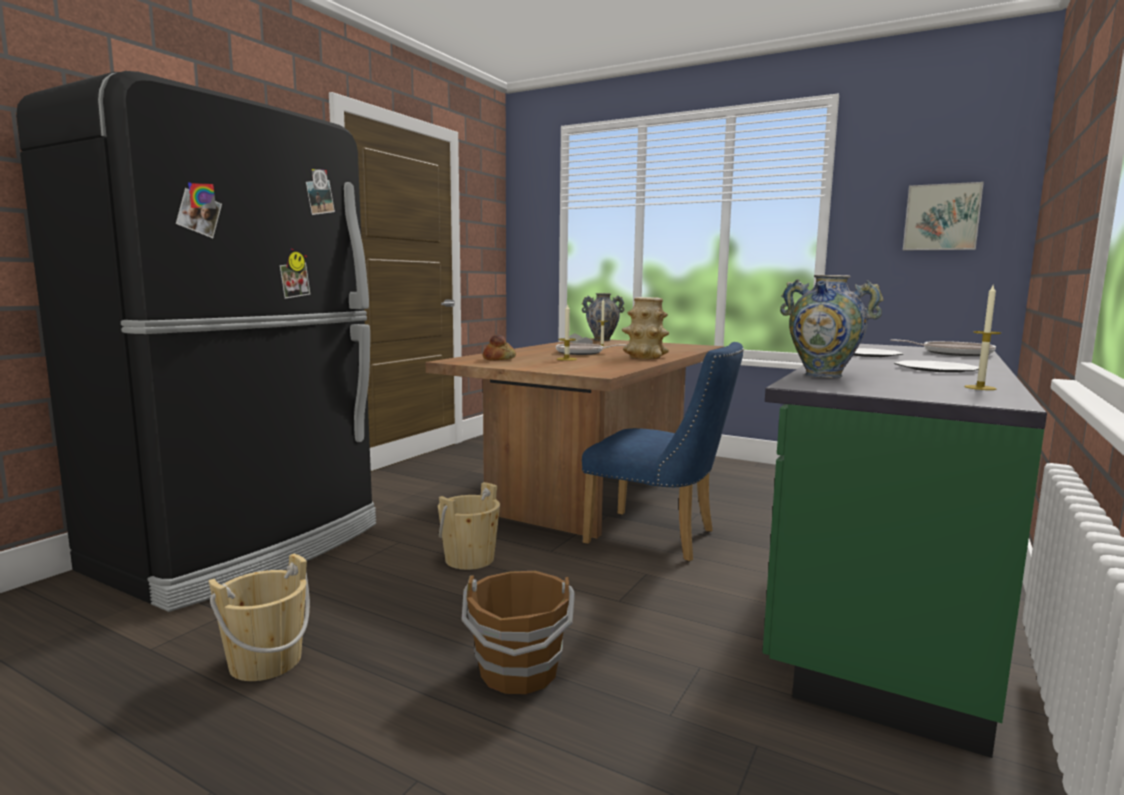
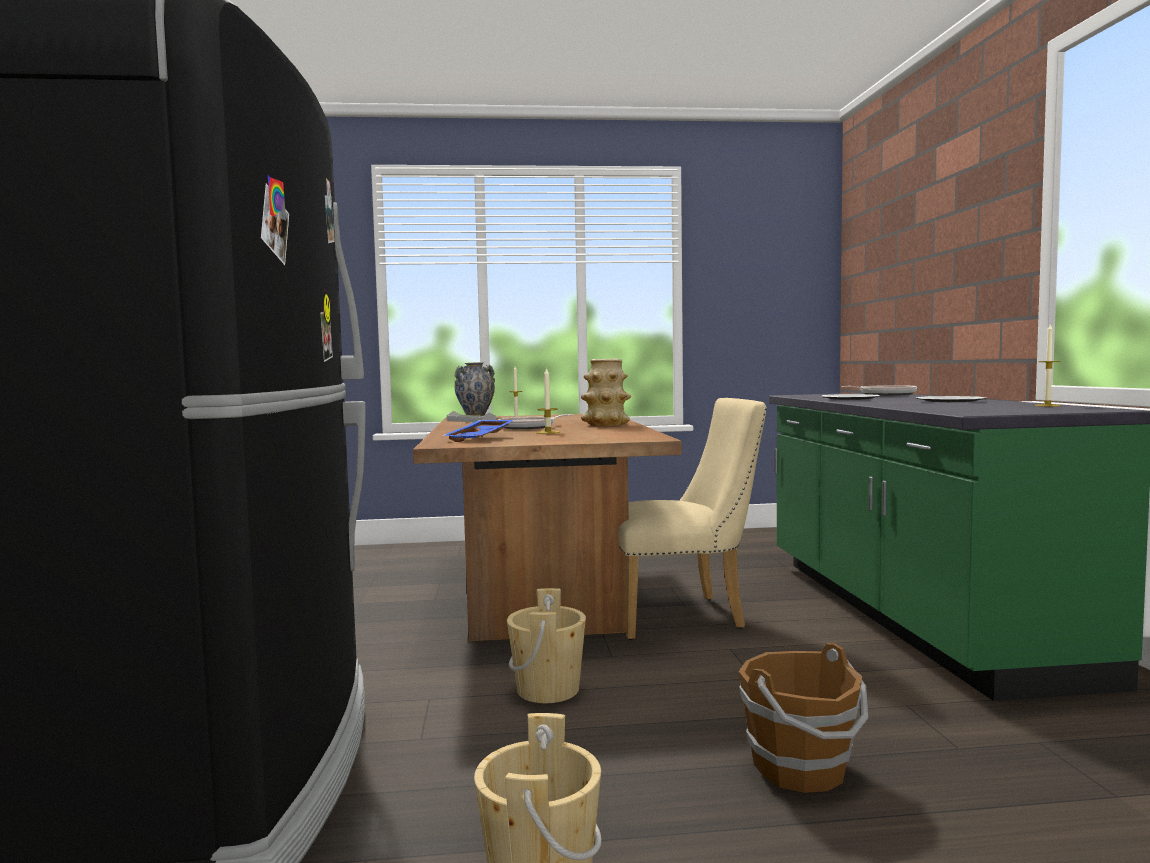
camera: 35 degrees left, 5 degrees down
(499, 359) = (481, 438): bread -> blue tray
(660, 539) = (684, 616): blue chair -> beige chair
(823, 375) = (933, 408): vase -> none
(941, 217) = (774, 284): picture -> none

